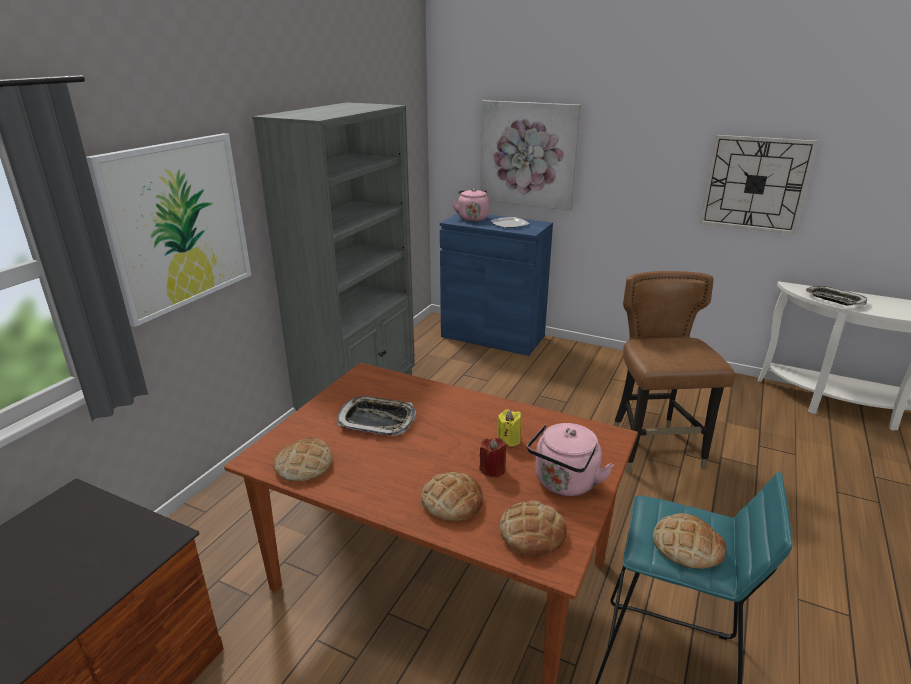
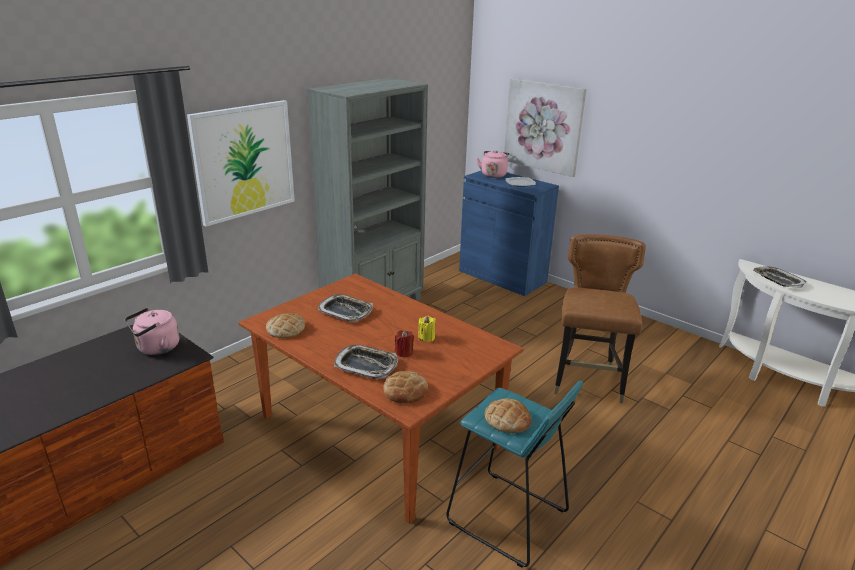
camera: 15 degrees right, 0 degrees up
(452, 501) = (366, 365): bread -> tray
(564, 483) = (446, 369): pink kettle -> pink kettle (156, 348)
(755, 184) = (724, 170): wall clock -> none

